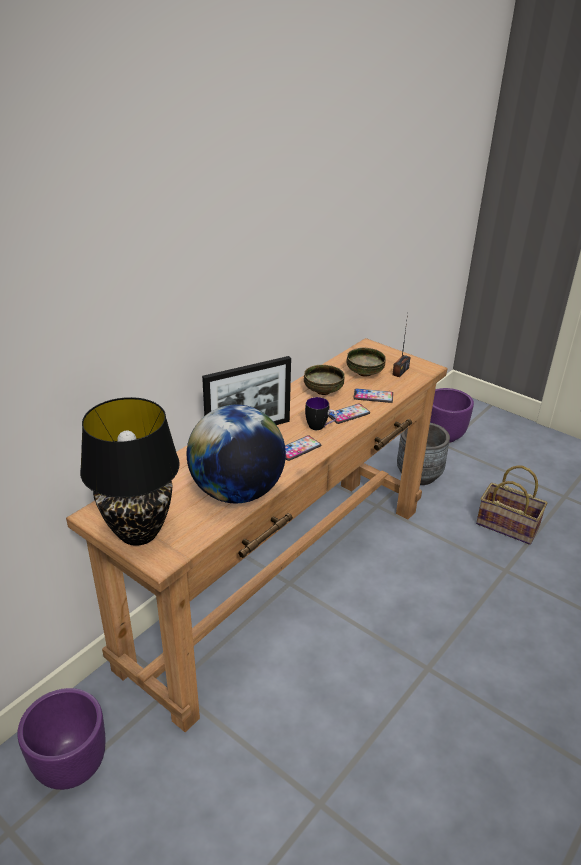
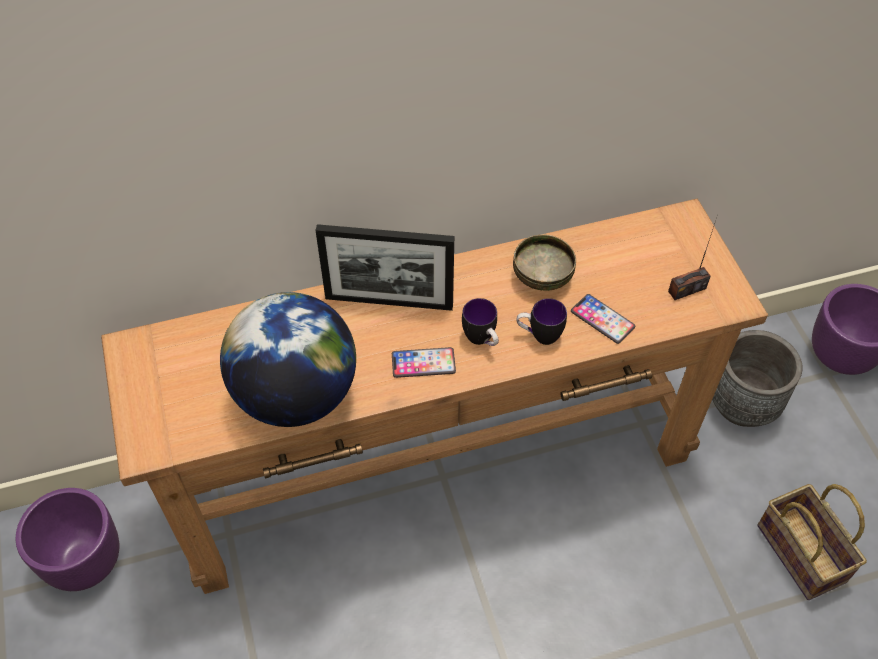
camera: 35 degrees right, 20 degrees up
(139, 533) = (151, 399): black table lamp -> none
(348, 414) = (539, 336): phone -> mug
(364, 373) = (630, 269): bowl -> none

